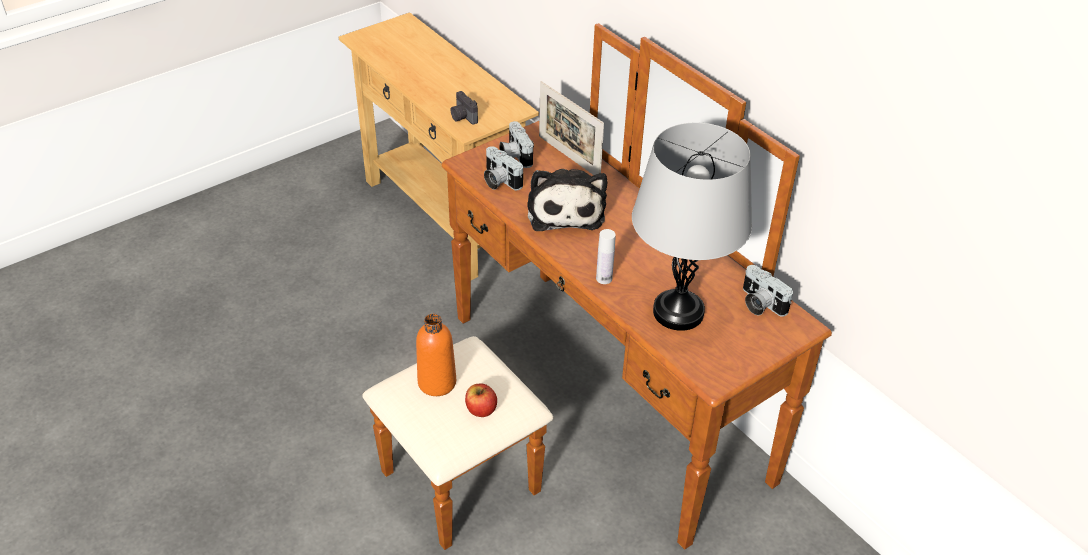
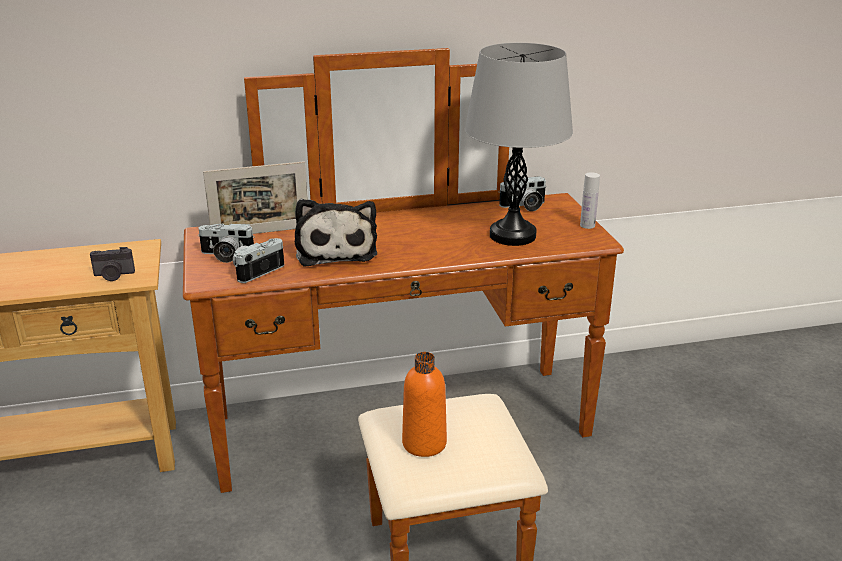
camera: 65 degrees left, 15 degrees down
(481, 409) = (479, 424): apple -> none
(499, 181) = (256, 270): camera -> camera turned 150 degrees clockwise
(565, 209) = (336, 250): plush toy -> plush toy turned 60 degrees clockwise
(604, 278) = (446, 254): white bottle -> white bottle (587, 225)

